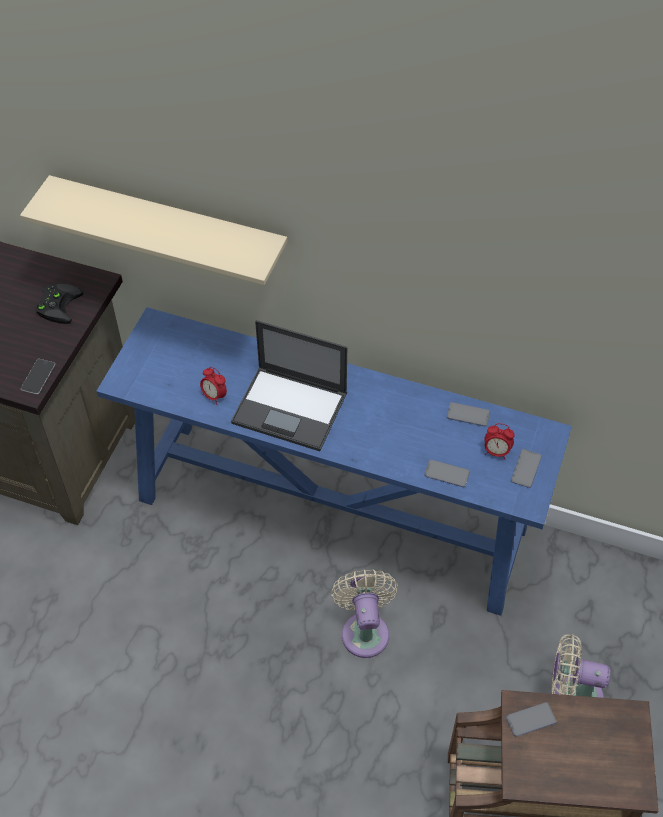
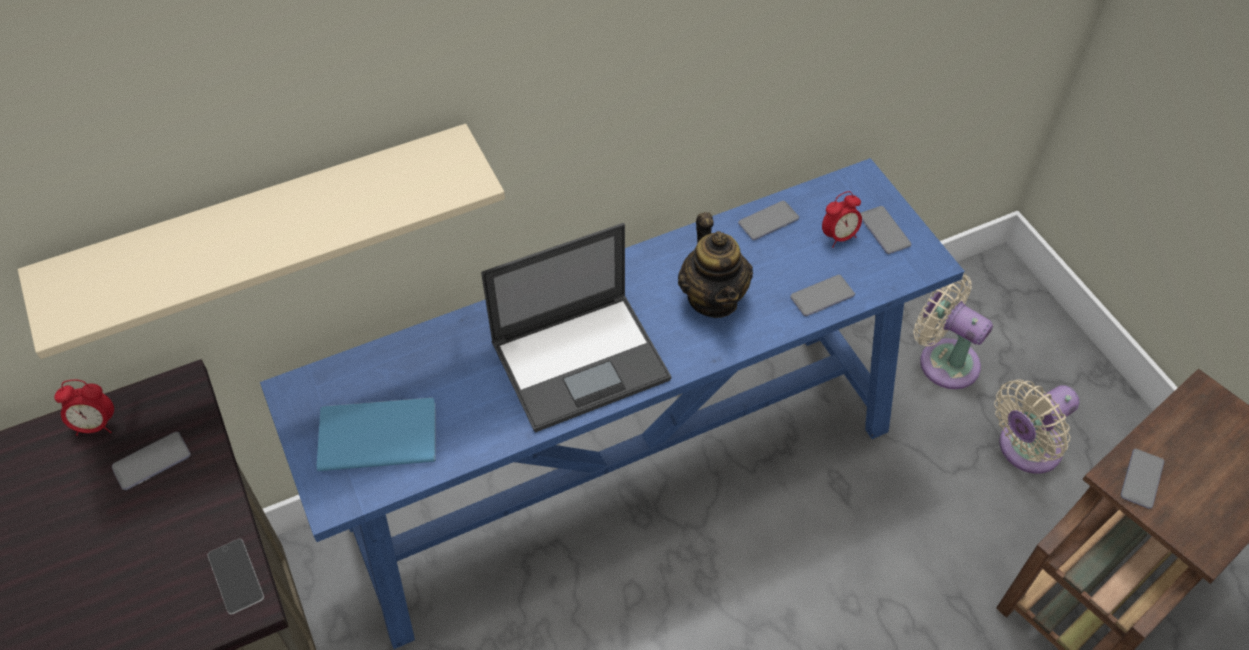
camera: 45 degrees left, 0 degrees up
(58, 304) = (152, 461): black game controller -> phone
(165, 368) = (374, 433): none -> blue book
(214, 396) = (476, 418): alarm clock -> alarm clock (96, 425)
(364, 630) = (788, 562): beige fan -> beige fan (943, 360)
(390, 430) = (713, 298): none -> teapot

